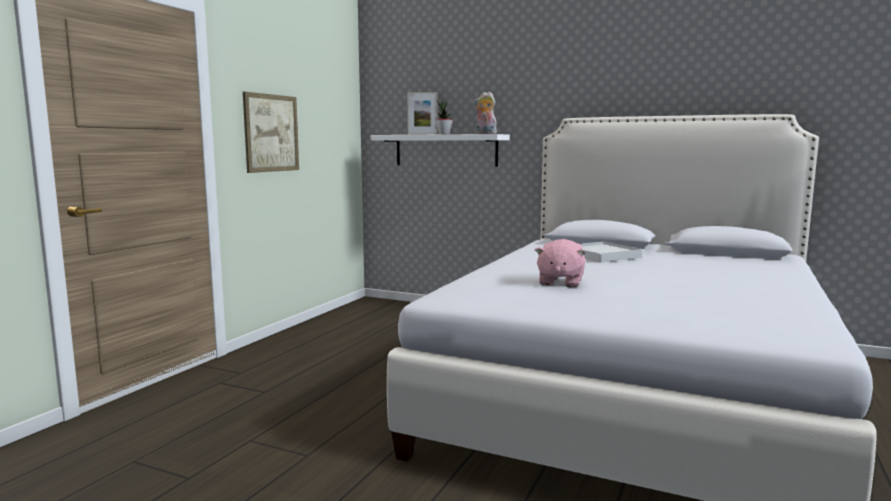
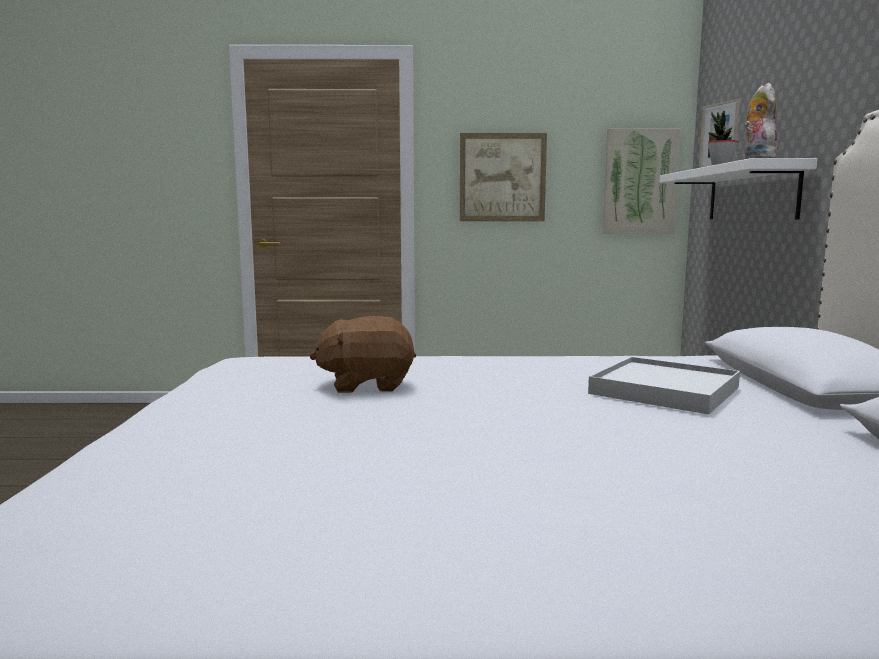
camera: 65 degrees right, 0 degrees up
(341, 138) = (639, 182): none -> picture
(560, 282) = (366, 385): pink plush toy -> brown plush toy

